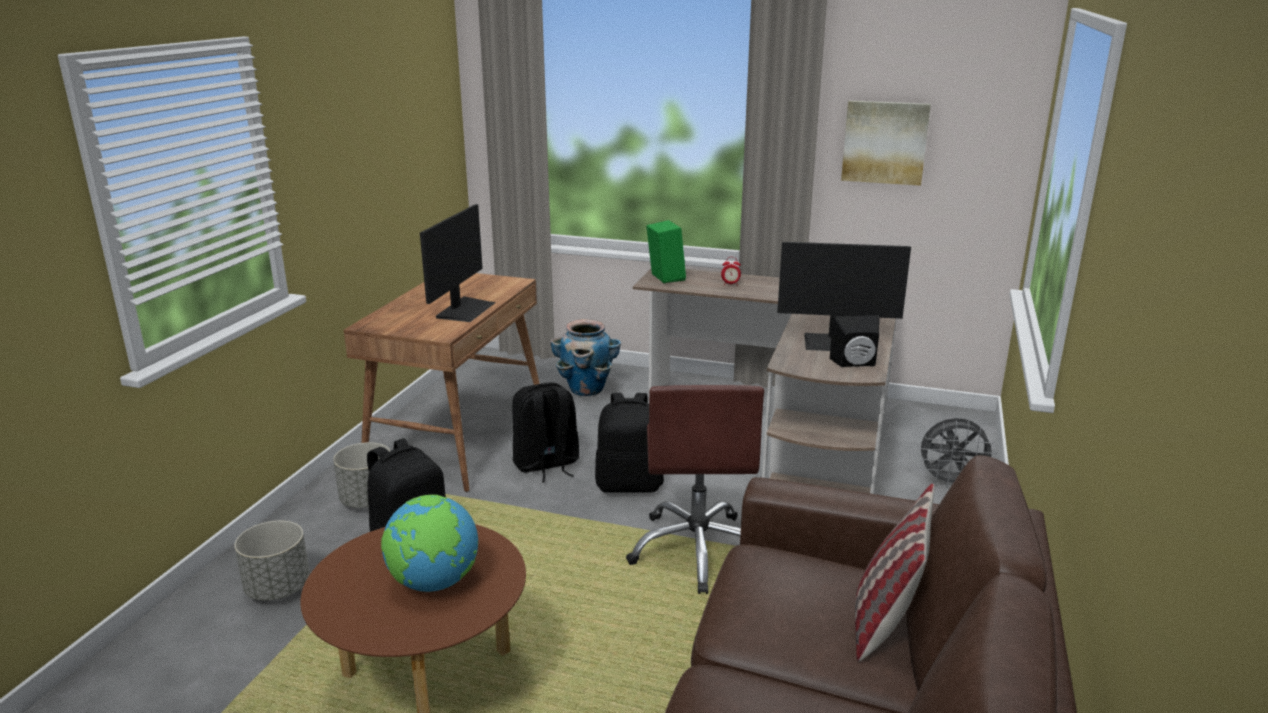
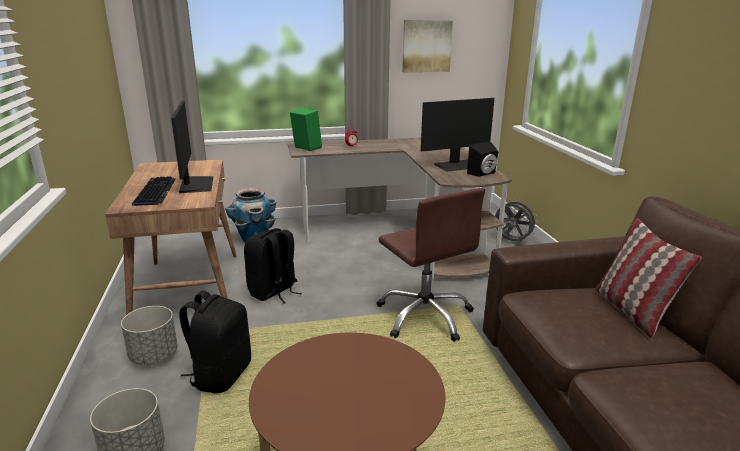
camera: 30 degrees left, 0 degrees up
(415, 312) = (155, 192): none -> keyboard
(434, 583) = (365, 385): globe -> none
(629, 485) = (342, 289): black backpack -> none
(951, 482) = (511, 241): grey fan -> grey fan turned 120 degrees counterclockwise

